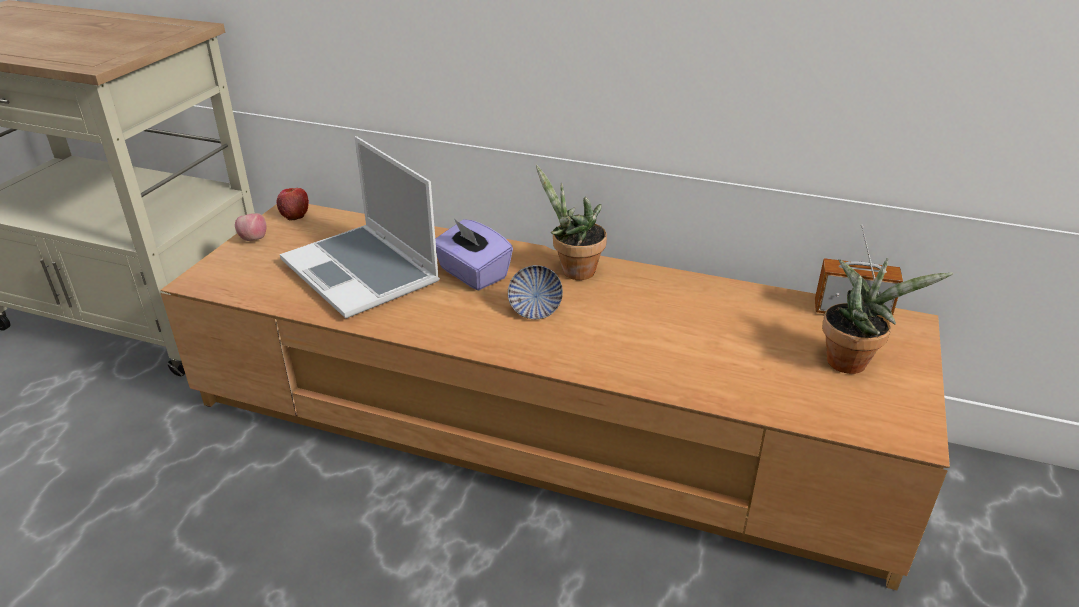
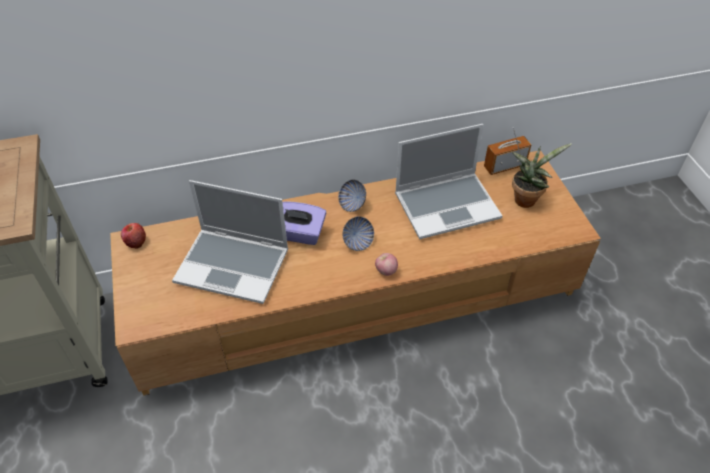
camera: 35 degrees left, 15 degrees up
(253, 239) = (131, 275): apple -> apple (386, 271)
(573, 271) = (352, 204): potted plant -> bowl
(708, 321) = (447, 205): none -> laptop

